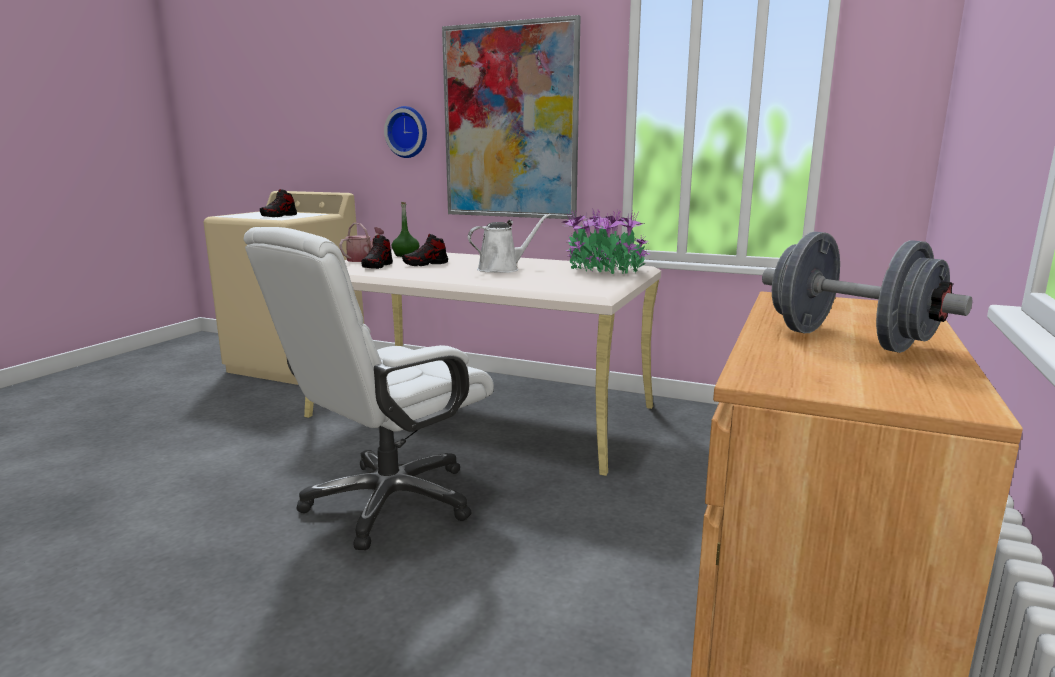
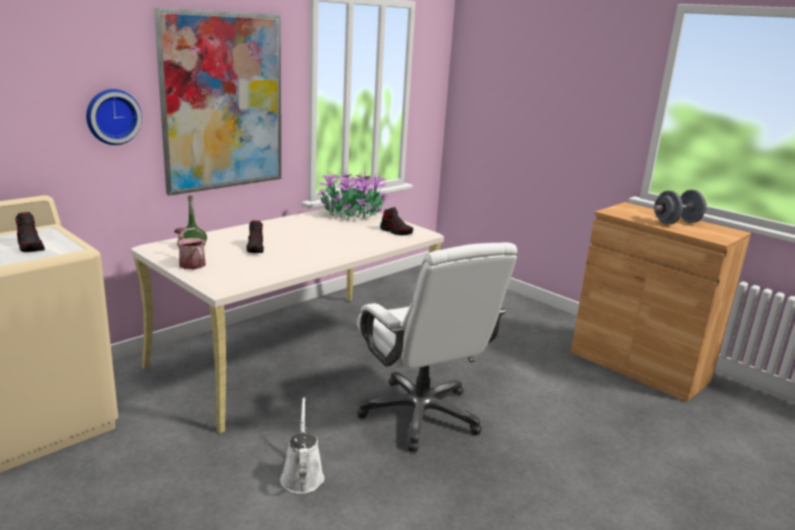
camera: 70 degrees left, 5 degrees up
(377, 266) = (241, 263): shoe -> shoe (396, 231)
(502, 269) = (313, 233): white watering can -> white watering can (302, 475)

